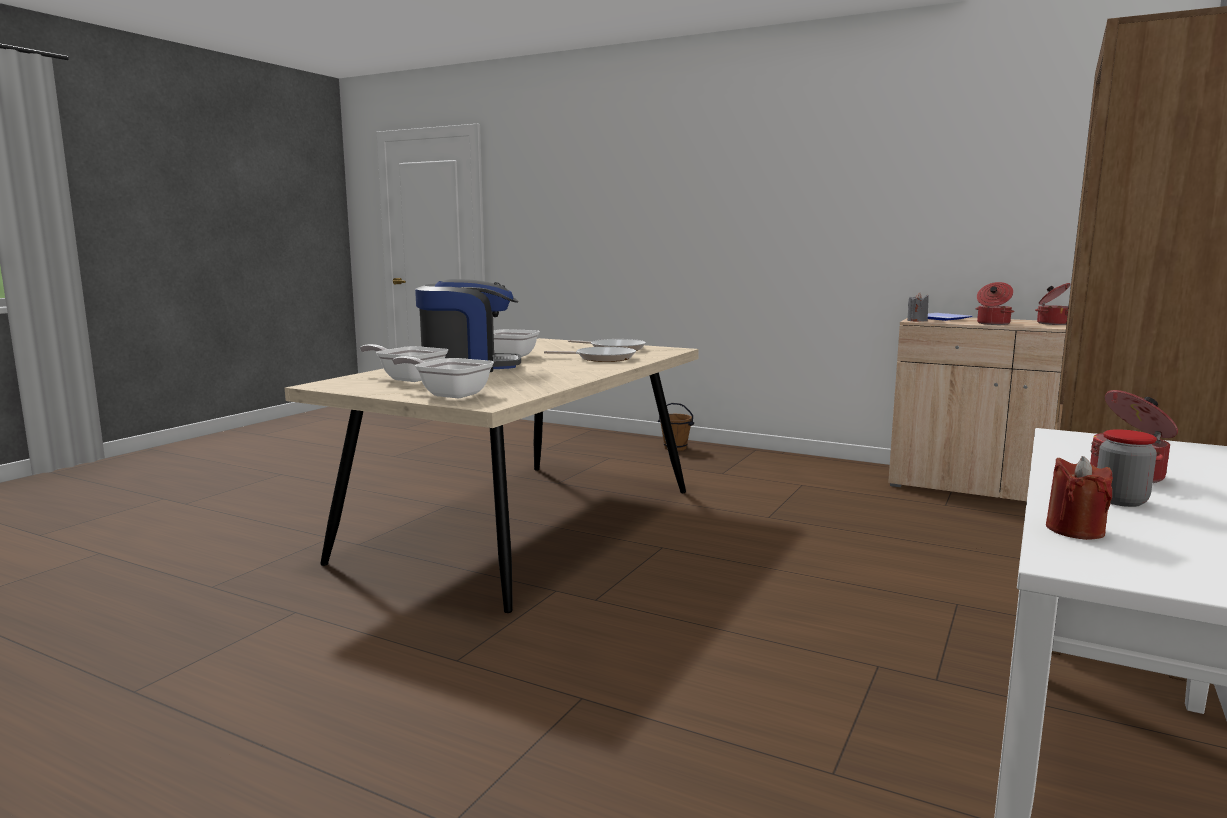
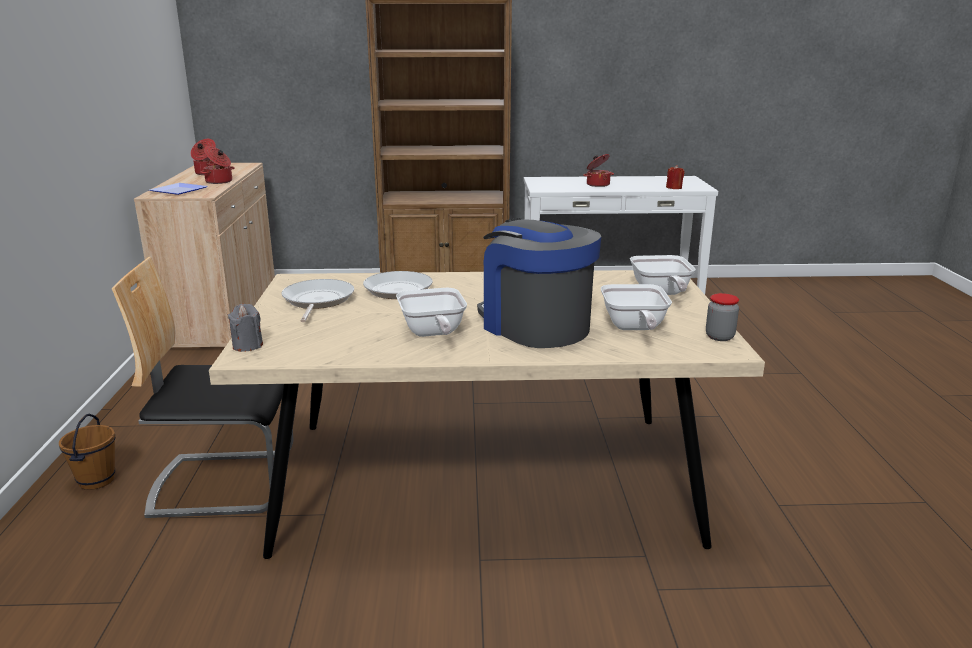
camera: 120 degrees left, 10 degrees up
(633, 468) = (223, 482): none -> chair
(917, 321) = (207, 194): grey candle -> grey candle (247, 345)
(1120, 501) = (633, 185): jar -> jar (719, 337)

